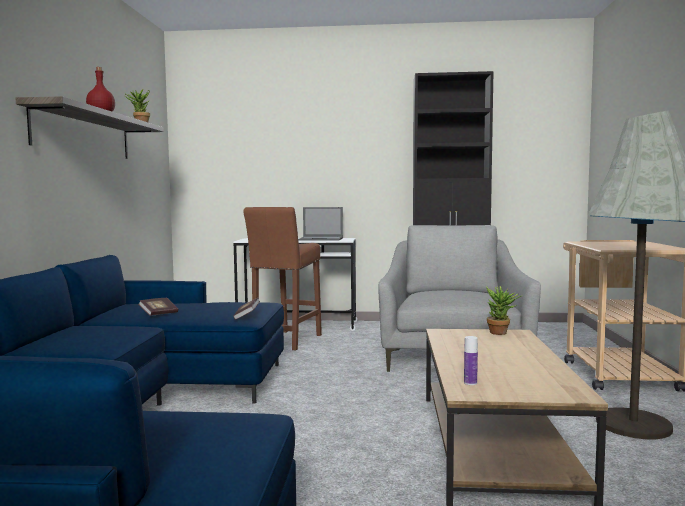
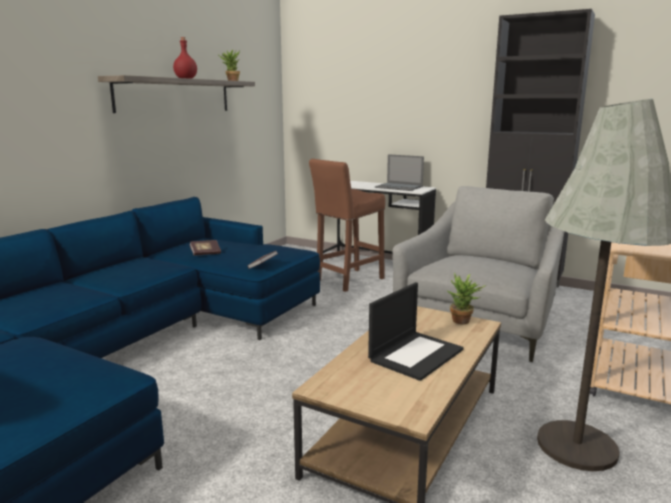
camera: 25 degrees right, 10 degrees up
(470, 383) = (340, 377): bottle -> none
(504, 358) = (416, 354): none -> laptop

